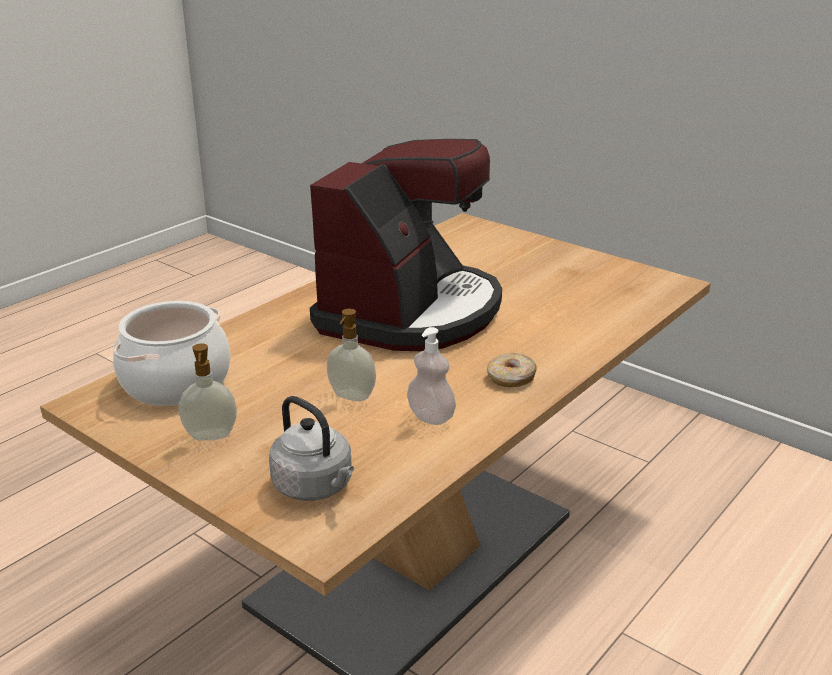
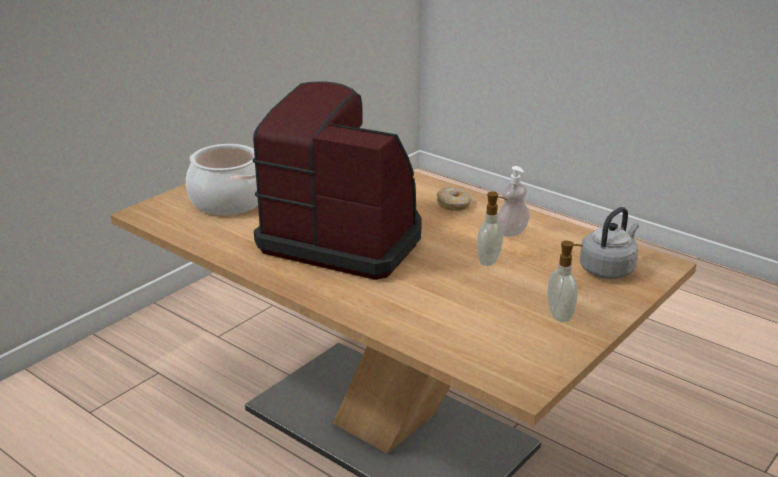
camera: 90 degrees left, 0 degrees up
(176, 383) = (481, 342): cooking pot -> cooking pot (229, 201)

